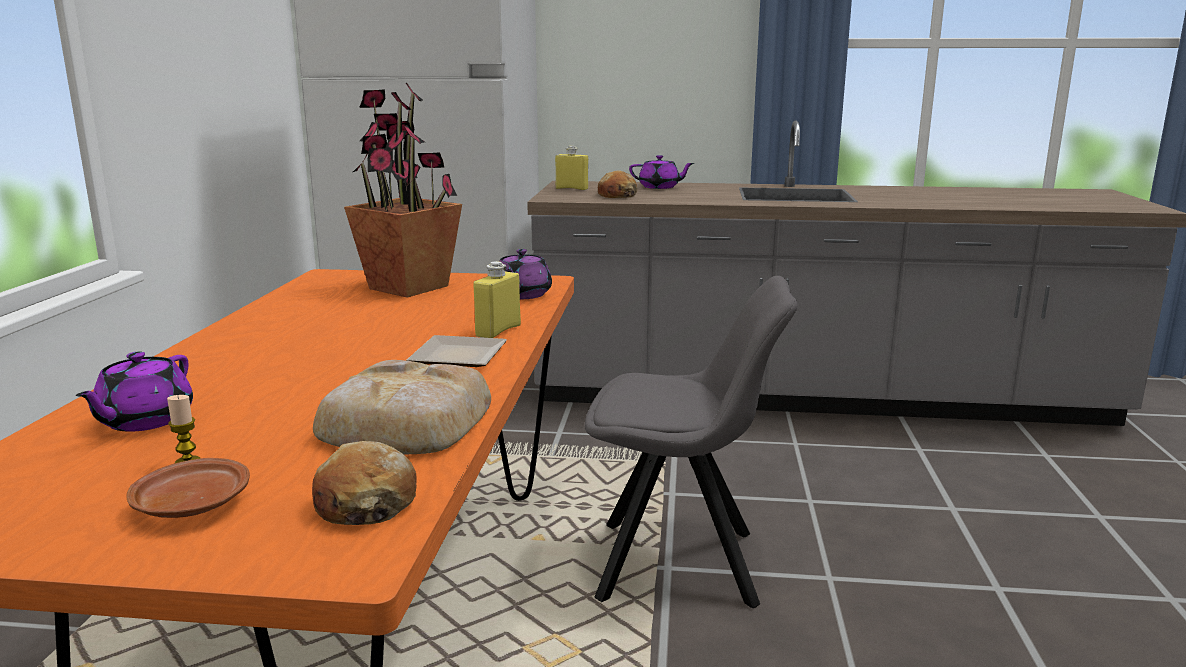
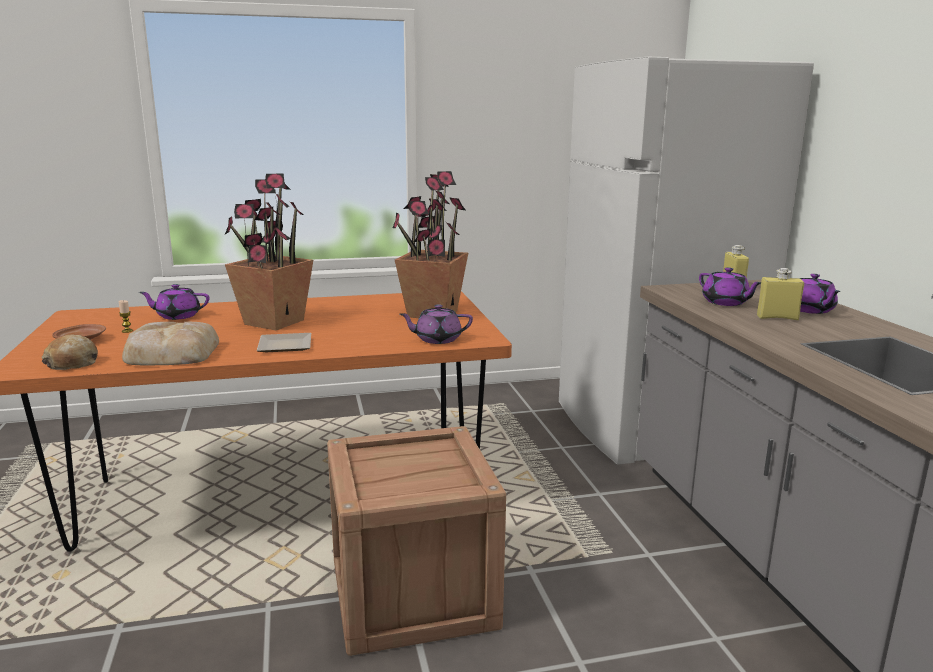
camera: 70 degrees right, 0 degrees up
(316, 358) = (273, 322): none -> potted plant
(498, 331) = (343, 346): yellow bottle -> yellow bottle (777, 318)
(617, 195) = (725, 302): bread -> purple teapot
(679, 564) = (412, 594): grey chair -> crate

